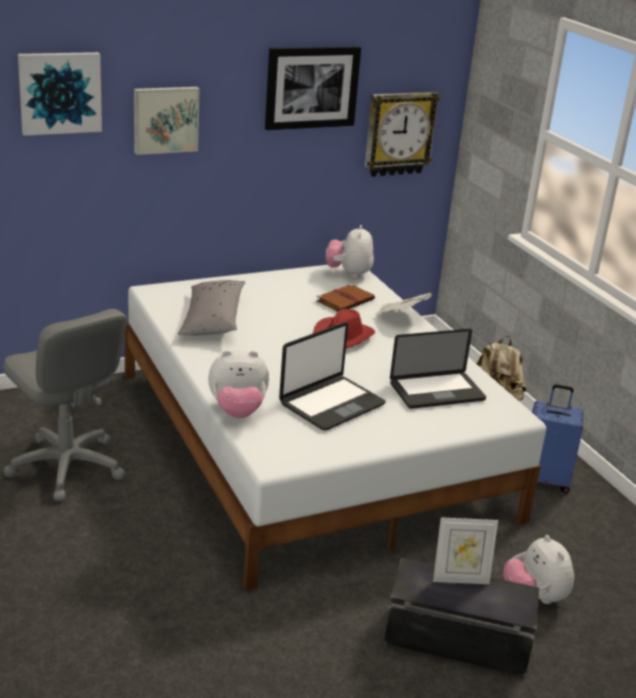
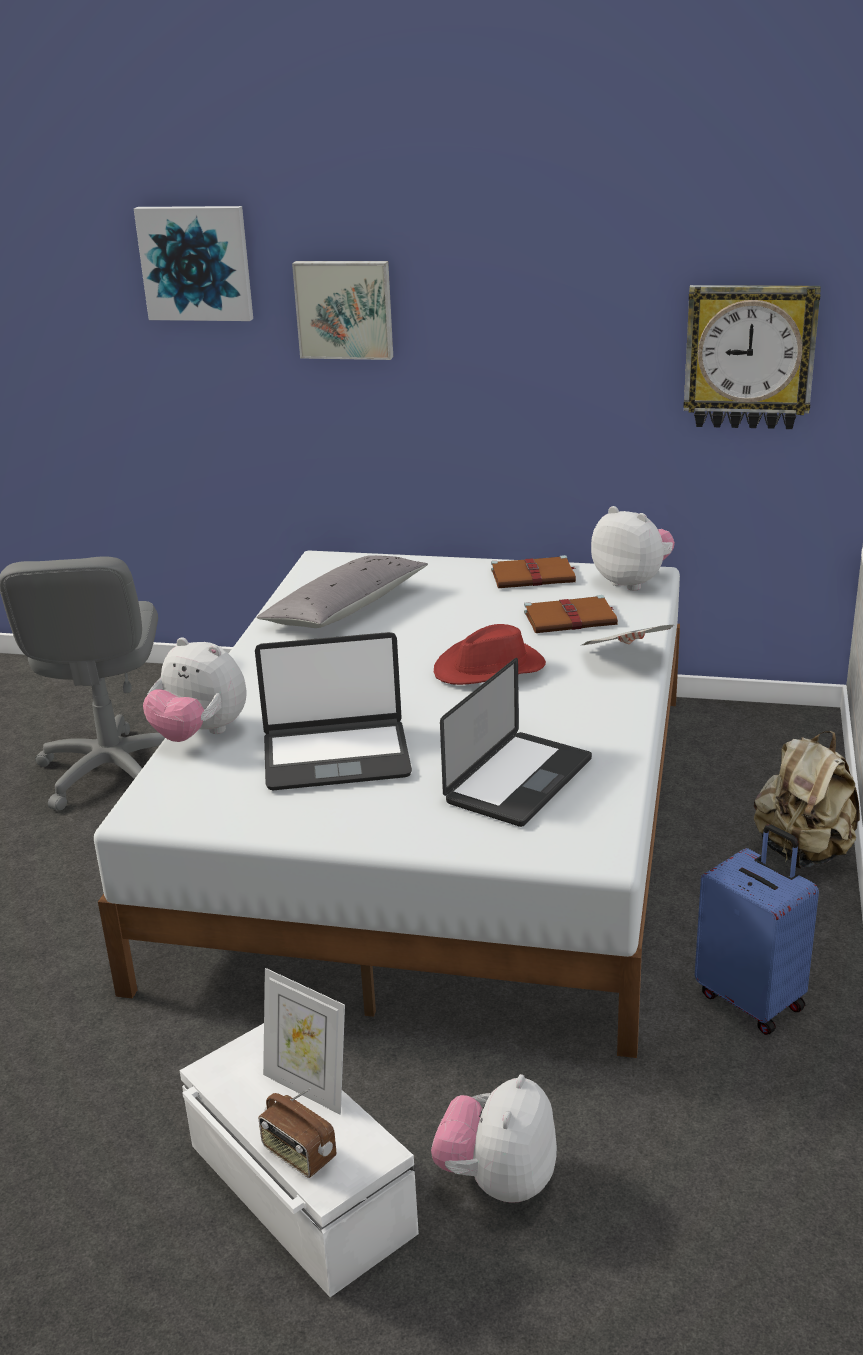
camera: 40 degrees right, 0 degrees up
(293, 279) = (534, 576): none -> brown book
(311, 87) = (578, 269): picture -> none
(348, 273) = (632, 582): plush toy -> plush toy turned 90 degrees clockwise
(437, 392) = (519, 781): laptop -> laptop turned 75 degrees counterclockwise
(457, 640) = (298, 1190): black storage box -> white storage box
(494, 608) = (298, 1154): none -> radio

